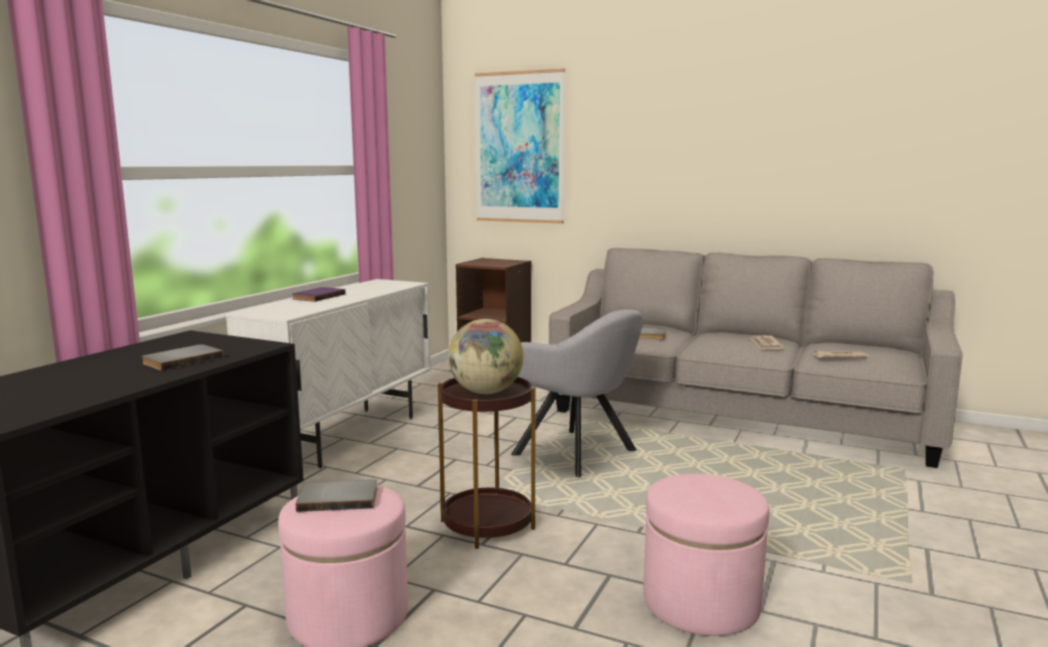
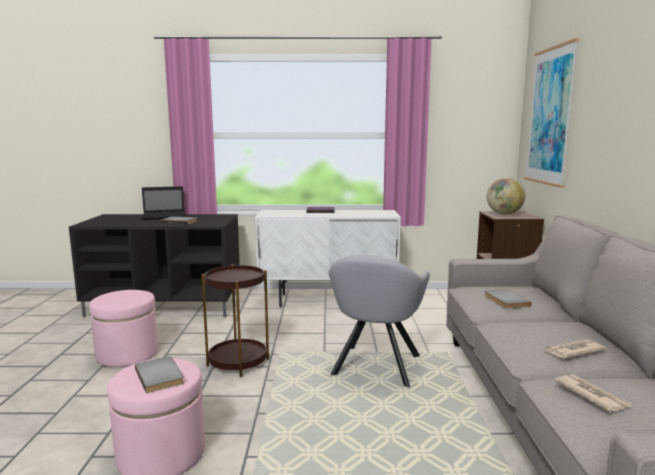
camera: 65 degrees right, 0 degrees up
(91, 366) = (165, 217): none -> laptop
(338, 498) = (127, 295): grey book -> grey book (161, 376)
(485, 392) = (234, 277): globe -> globe (504, 214)

